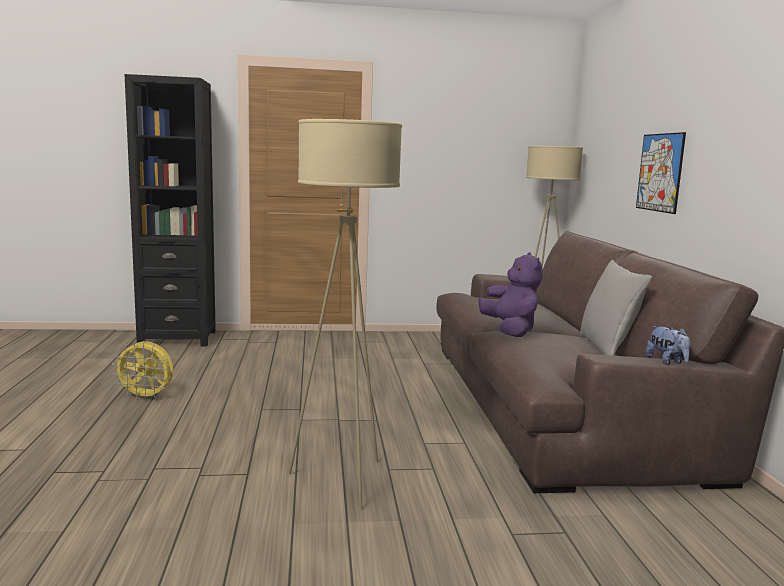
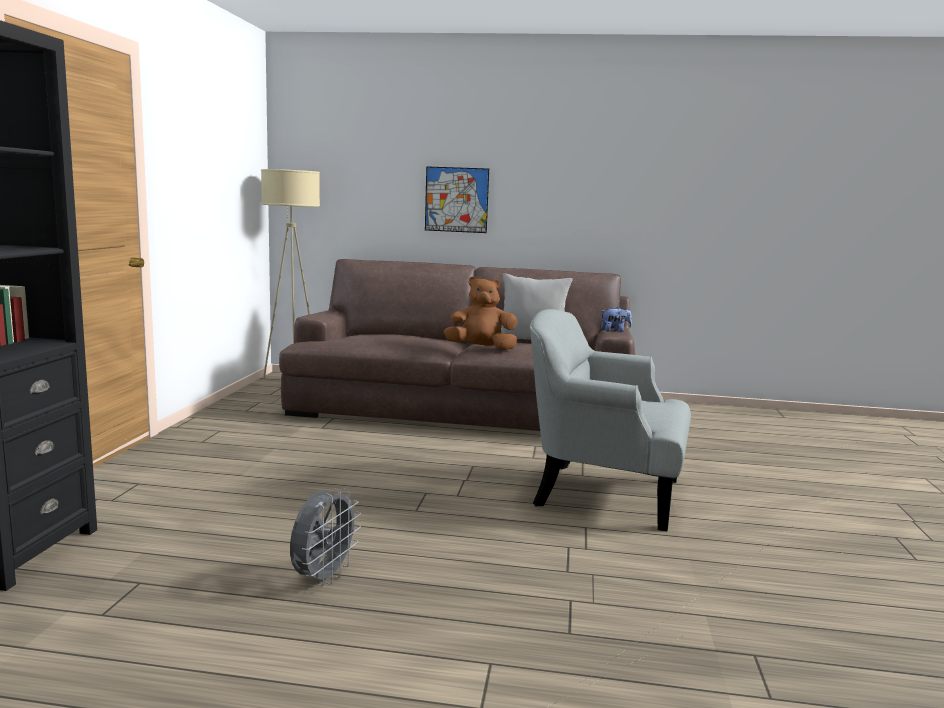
camera: 75 degrees left, 0 degrees up
(146, 397) = (323, 578): yellow fan -> grey fan
(342, 481) = (603, 493): beige floor lamp -> grey armchair
(510, 330) = (481, 348): purple plush toy -> brown plush toy

